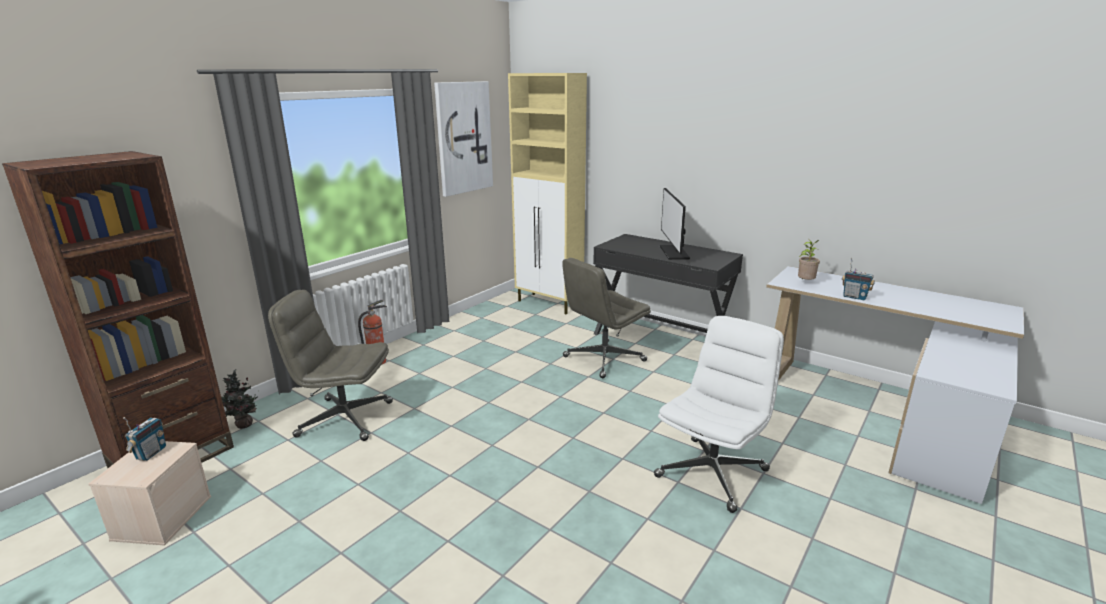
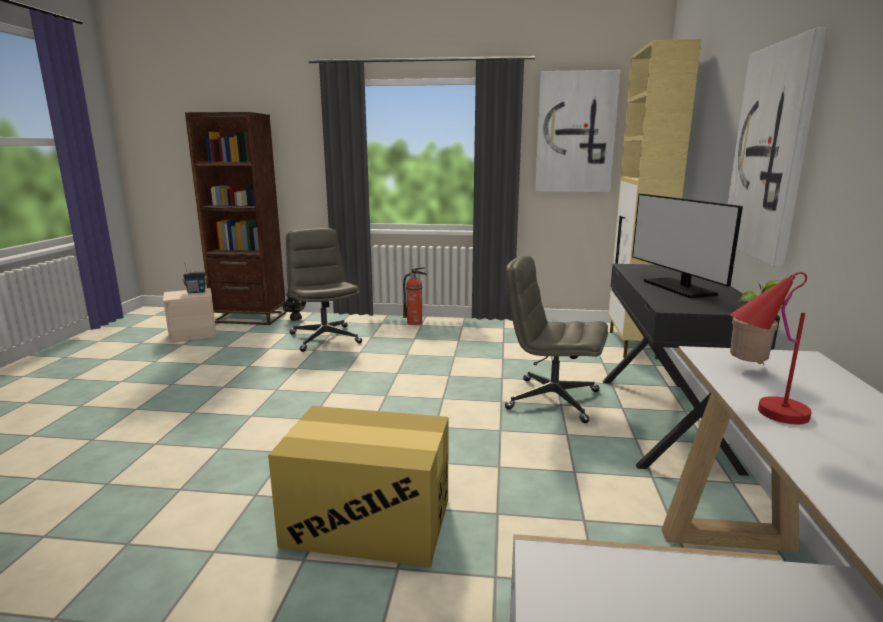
camera: 60 degrees right, 5 degrees down
(674, 252) = (679, 288): monitor -> monitor turned 75 degrees counterclockwise
(707, 164) = (771, 153): none -> picture
(712, 472) = (368, 522): white office chair -> cardboard box
(854, 297) = (761, 412): radio -> red table lamp

